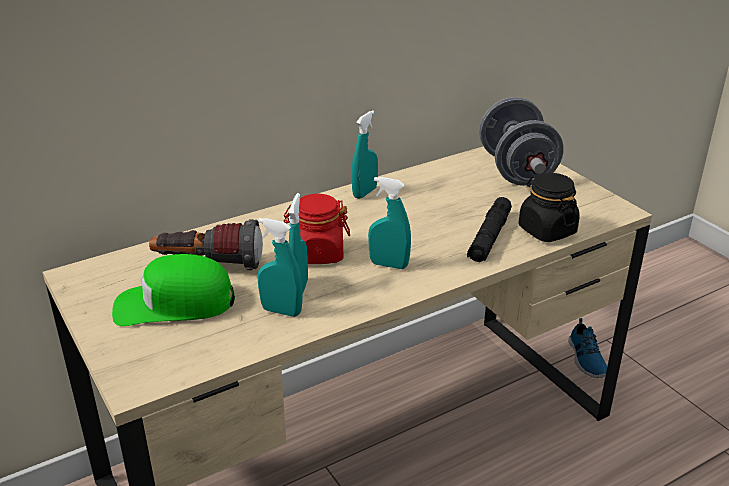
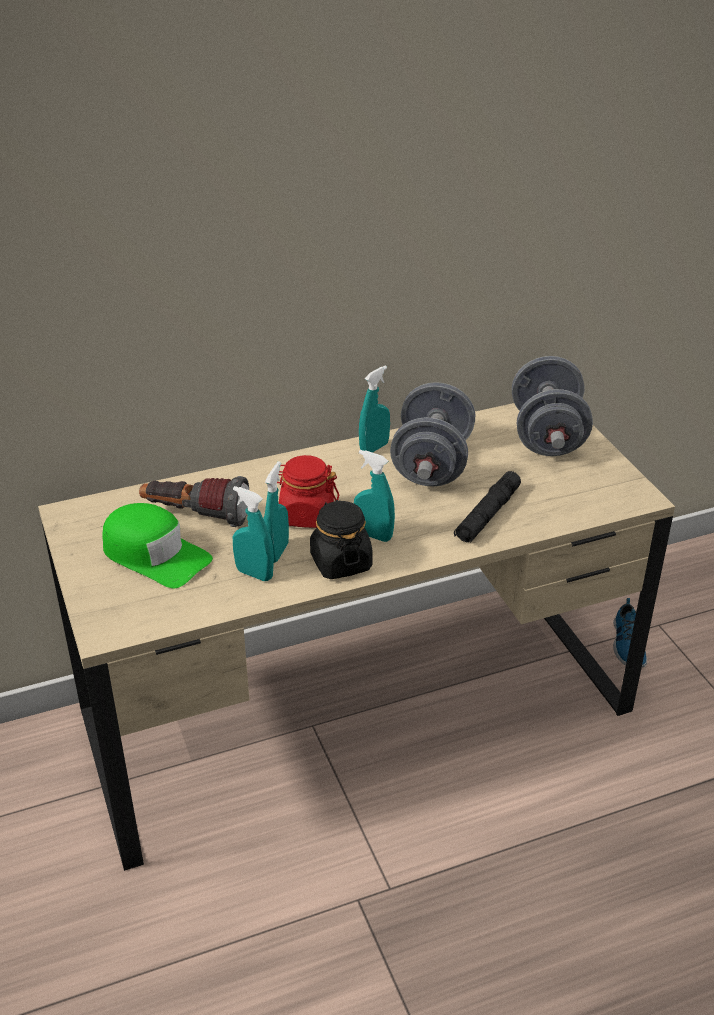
camera: 10 degrees right, 5 degrees up
(174, 304) = (155, 555): green cap -> green cap turned 150 degrees counterclockwise
(422, 201) = (432, 465): none -> grey dumbbell
(546, 230) = (551, 513): black jar -> black jar (340, 562)

